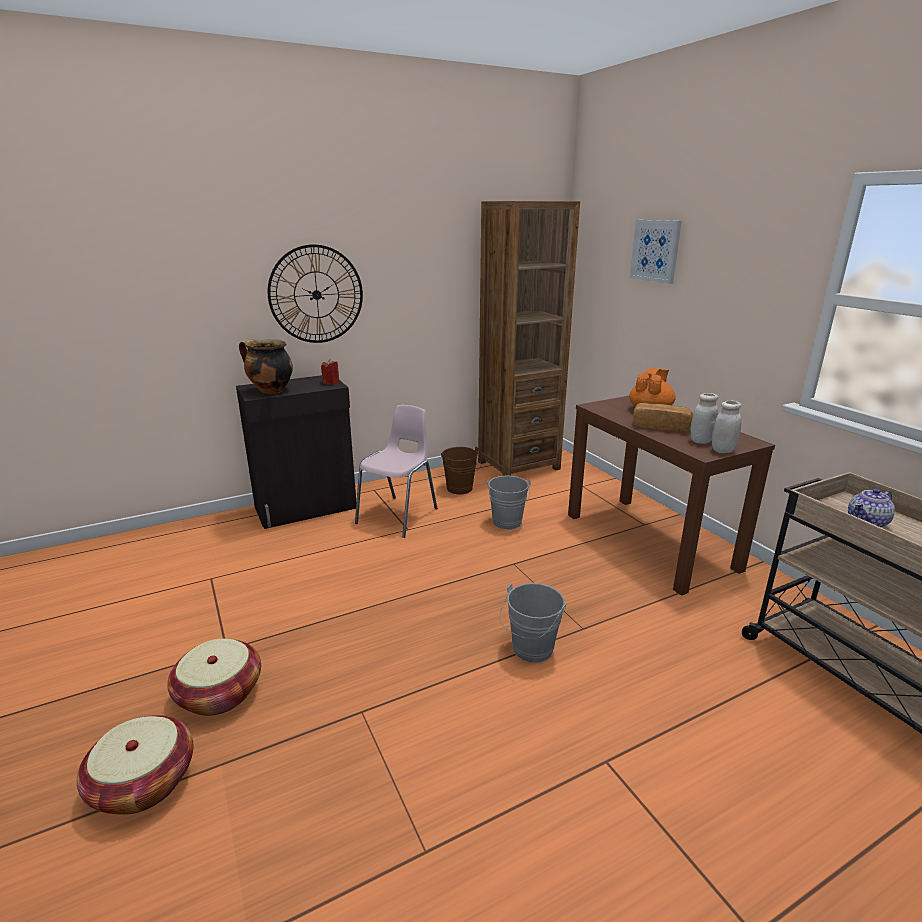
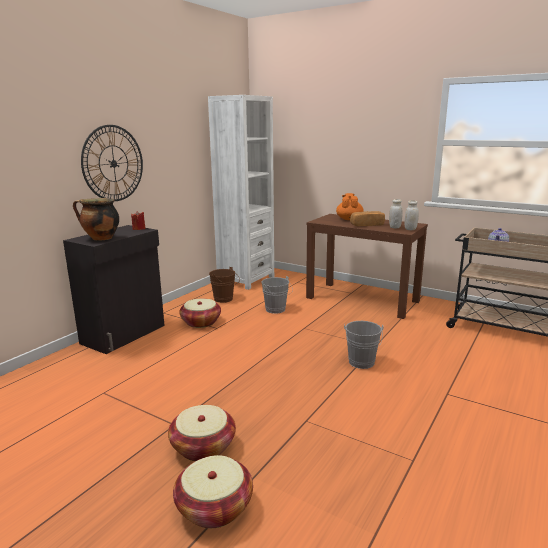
camera: 30 degrees left, 5 degrees down
(399, 516) = (201, 322): pink chair -> basket
(518, 465) = (246, 279): brown bookcase -> white bookcase
(655, 251) = (324, 125): picture -> none

